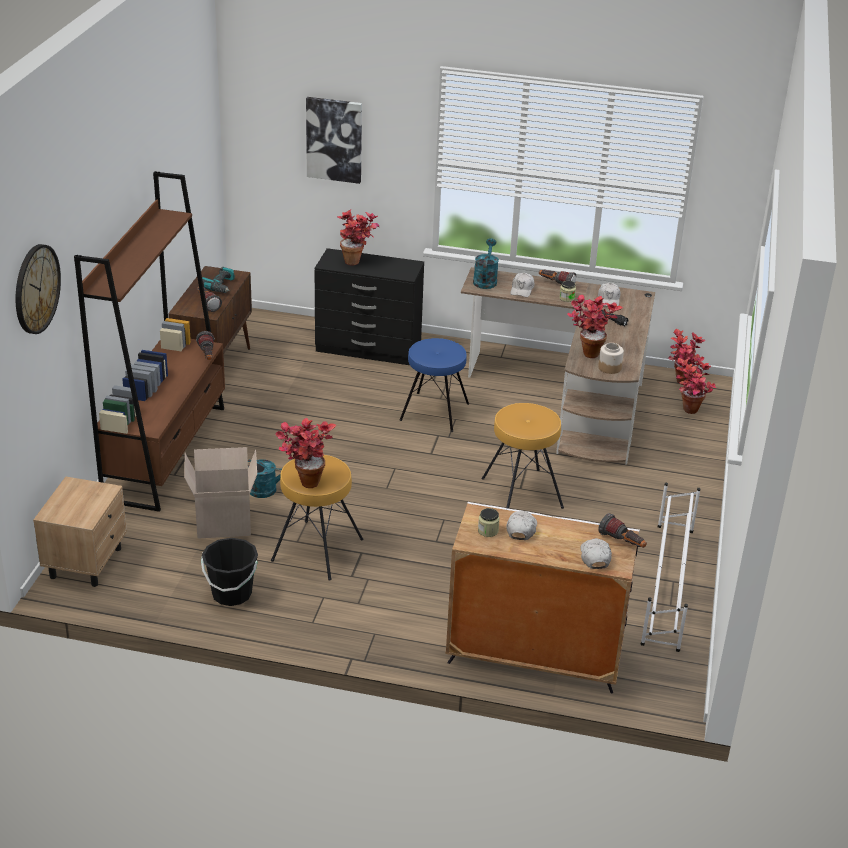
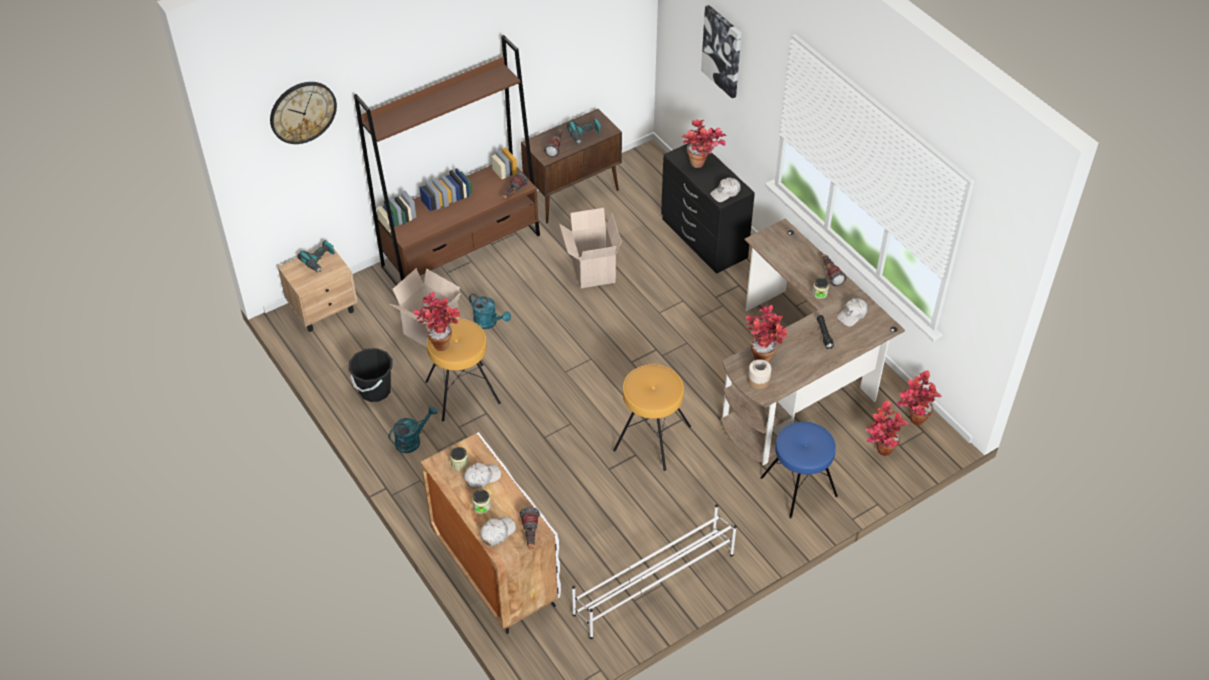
camera: 45 degrees right, 15 degrees up
(75, 493) = (320, 260): none -> power drill
(306, 411) = (591, 270): none -> cardboard box
(434, 412) = (680, 327): blue stool -> blue stool (798, 487)
(485, 280) = (778, 238): turquoise watering can -> turquoise watering can (412, 440)
(522, 289) = (795, 264): white cap -> white cap (725, 193)
(554, 548) = (482, 506): none -> jar

